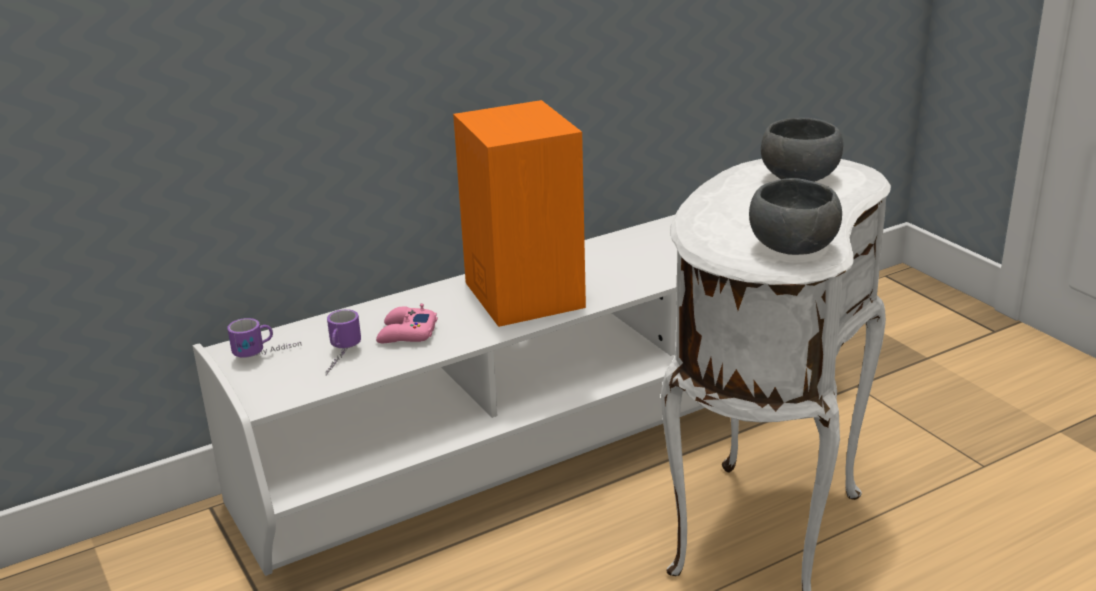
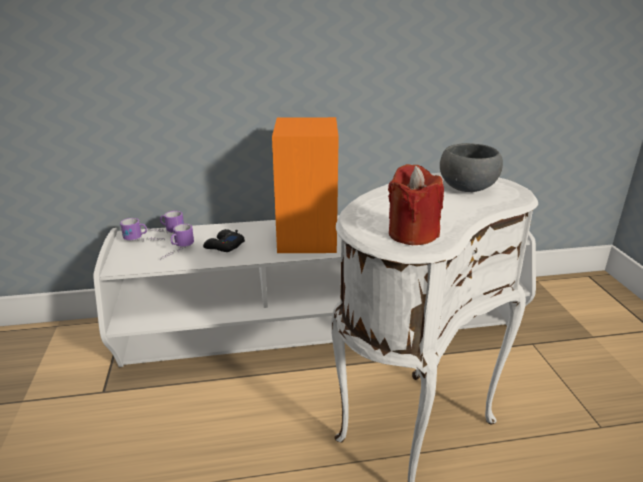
camera: 20 degrees right, 0 degrees up
(290, 334) = (166, 232): none -> mug
(406, 334) = (224, 246): pink game controller -> black game controller
(790, 248) = (412, 234): grey bowl -> red candle

